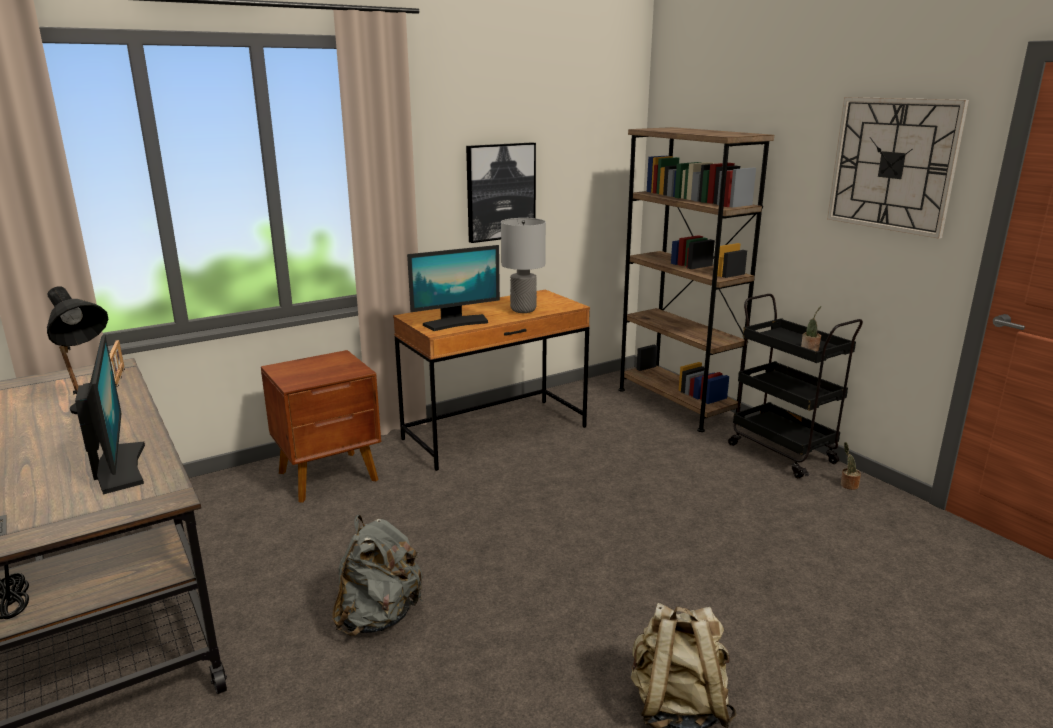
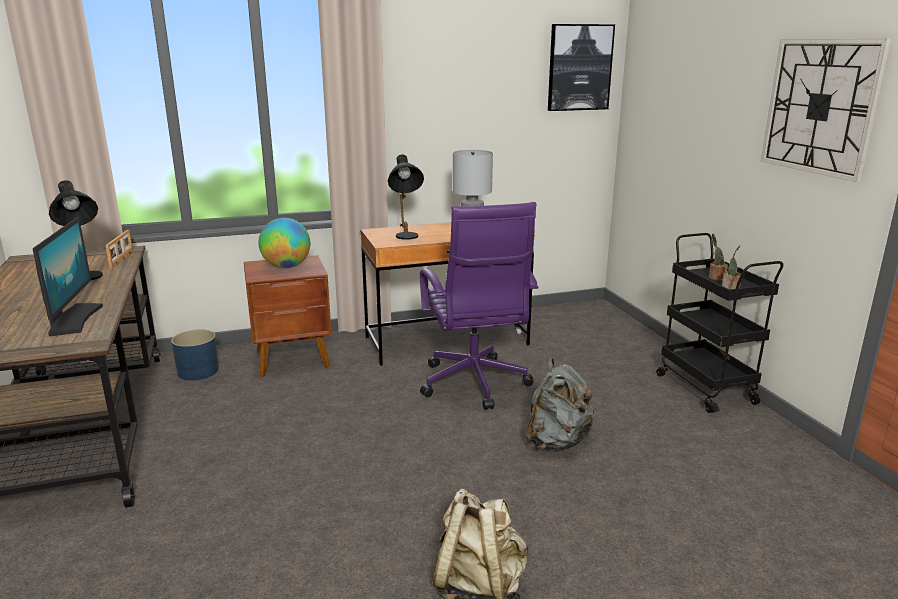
camera: 15 degrees right, 0 degrees up
(216, 506) = (198, 371): none -> blue planter
(320, 368) = (286, 267): none -> globe
(379, 617) = (273, 472): grey backpack -> grey backpack (556, 441)
(456, 323) = (406, 238): monitor -> black table lamp
(500, 192) = (470, 127): picture -> picture (579, 67)
(553, 480) = (475, 385): none -> purple office chair
(676, 403) = (626, 334): brown bookcase -> none
(847, 485) = (757, 425): potted plant -> potted plant (715, 277)

